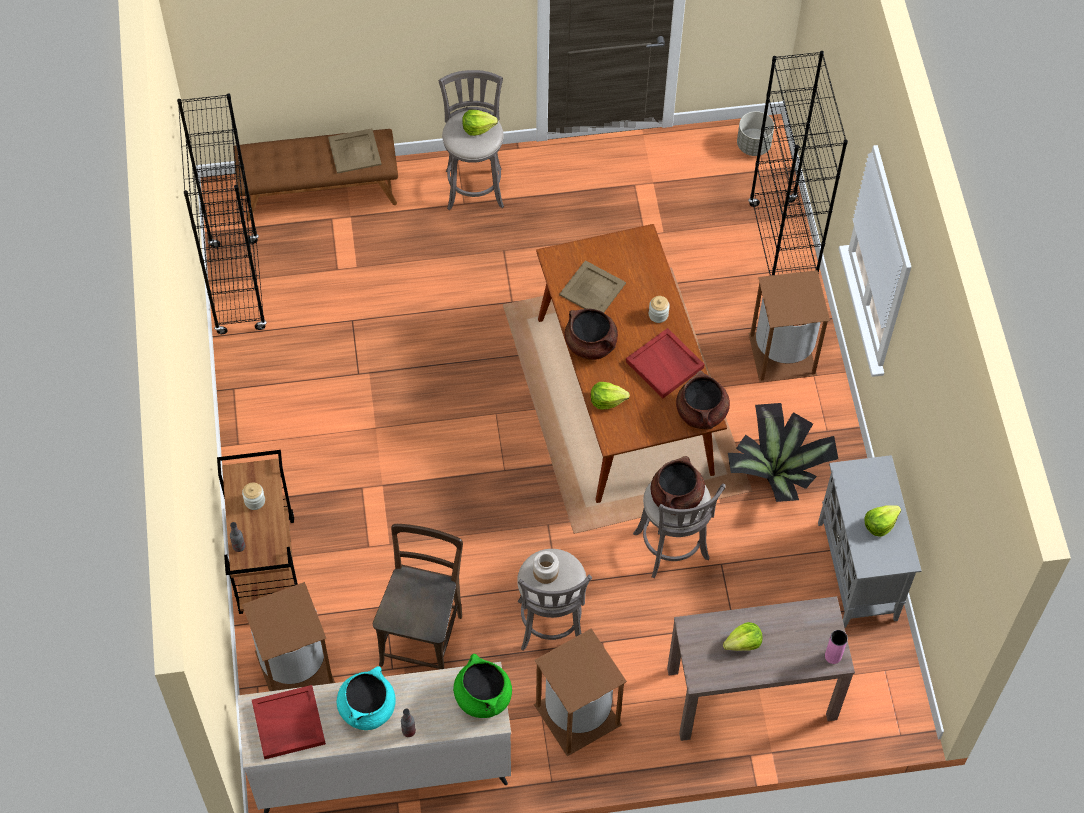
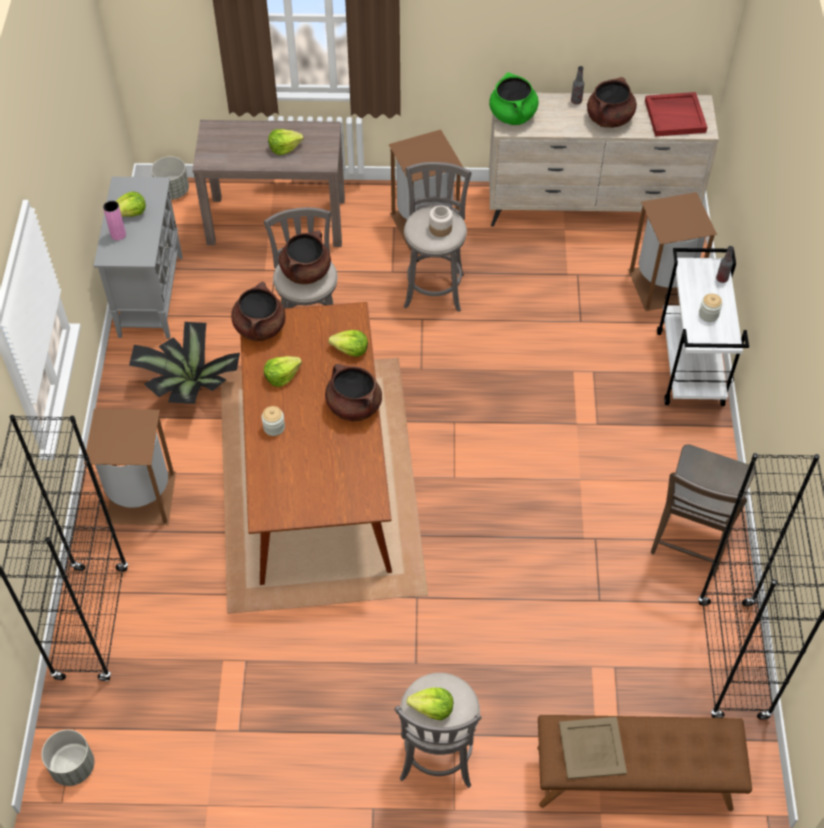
camera: 170 degrees left, 5 degrees down
(266, 564) = (690, 369): brown cart -> white cart
(367, 708) = (609, 119): turquoise cooking pot -> brown cooking pot
(423, 635) = (548, 295): brown chair -> brown chair (690, 539)
(592, 289) = (338, 464): beige tray -> none
(665, 365) = (282, 376): red tray -> lettuce
(833, 656) = (213, 131): pink vase -> pink vase (118, 235)
(888, 721) = (173, 191): none -> grey planter

